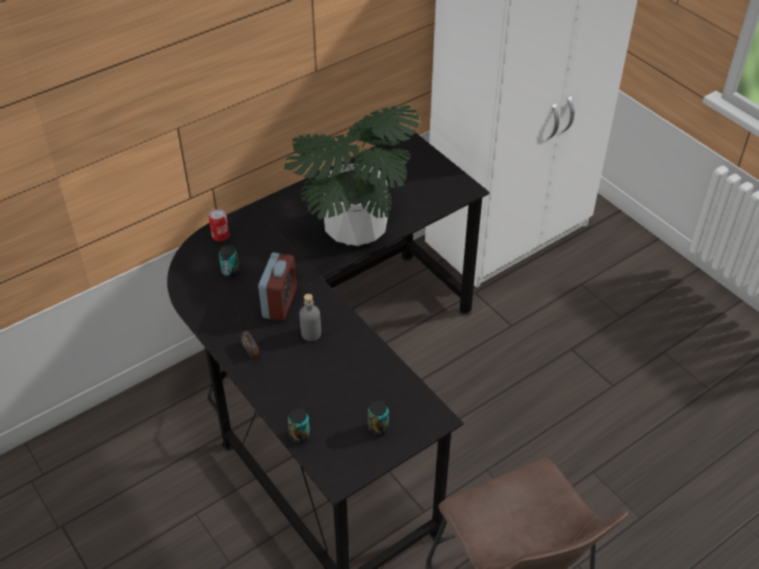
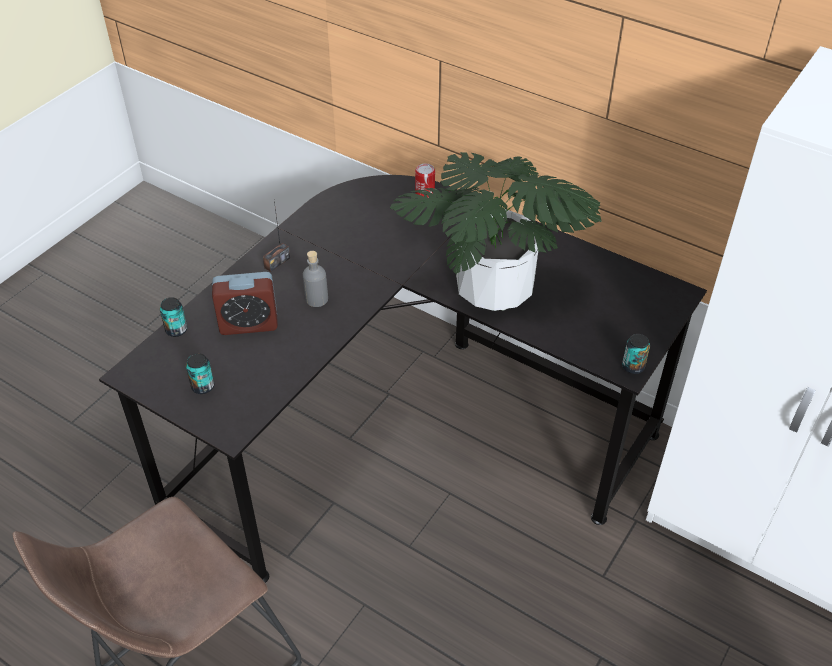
camera: 70 degrees right, 0 degrees up
(230, 272) = (377, 217): can -> can (633, 367)
(279, 303) = (349, 264): alarm clock -> alarm clock (248, 324)

